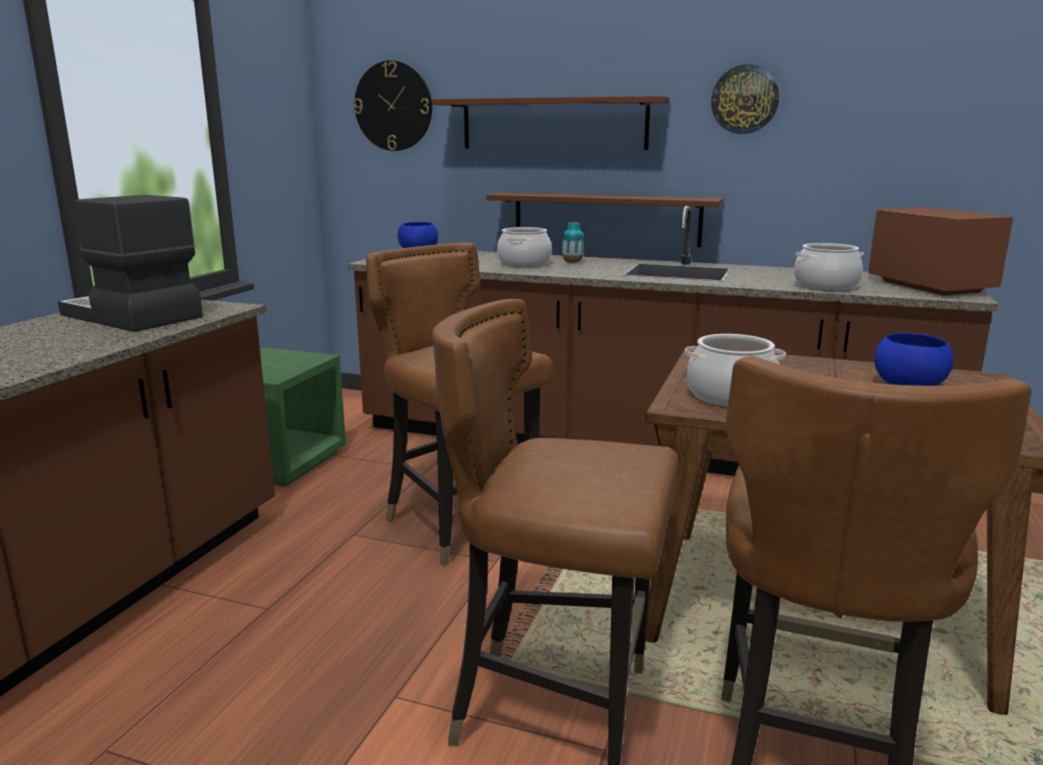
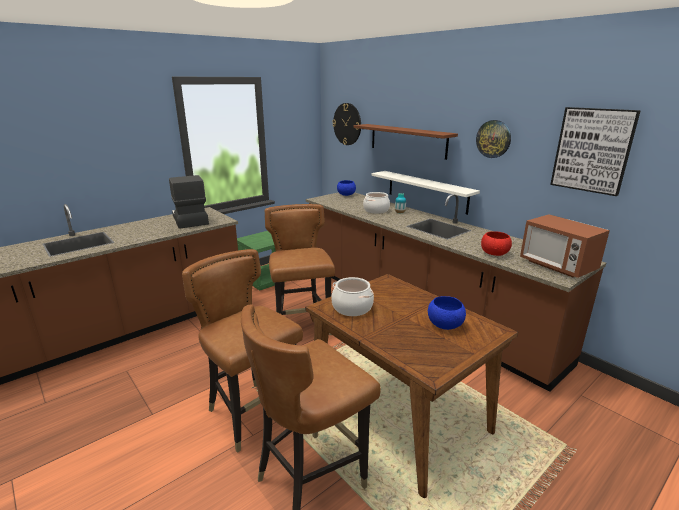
camera: 30 degrees right, 5 degrees up
(606, 218) = (426, 191): brown shelf -> white shelf
(825, 286) = (494, 253): cooking pot -> red bowl
(927, 98) = (592, 150): none -> picture
(930, 287) = (557, 266): microwave -> microwave turned 135 degrees clockwise

